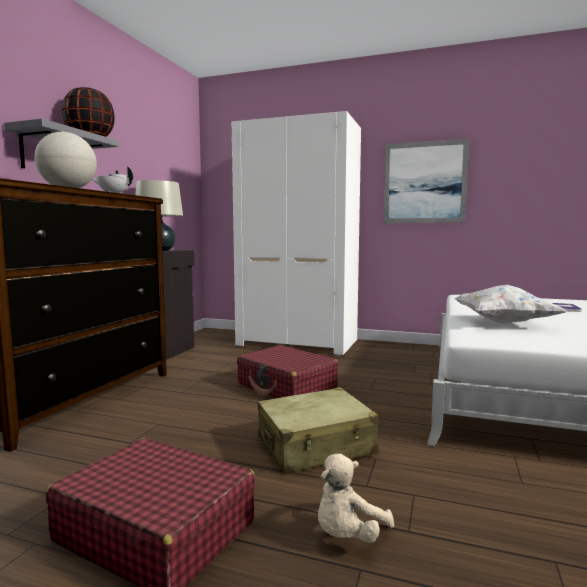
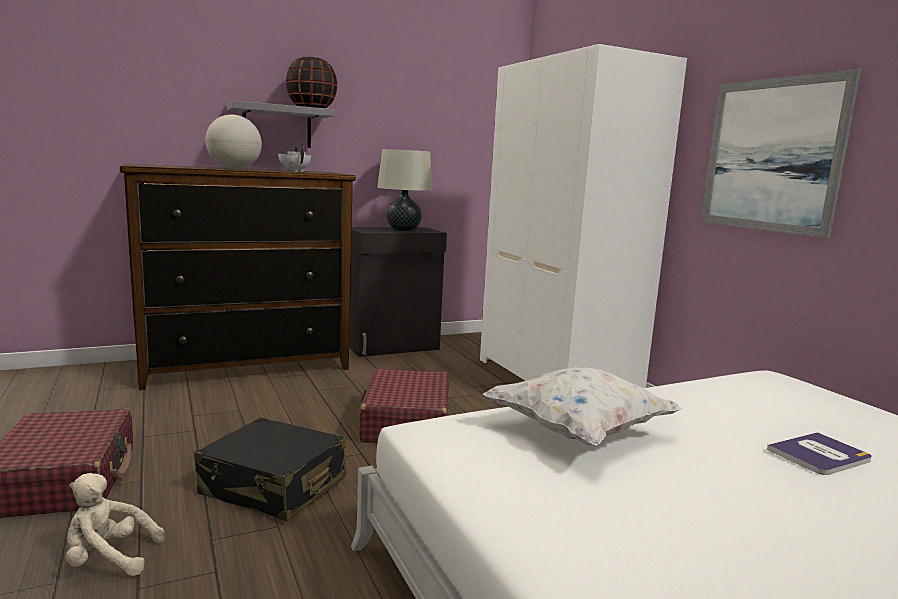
camera: 45 degrees right, 5 degrees up
(316, 446) = (273, 487): beige suitcase -> black suitcase

